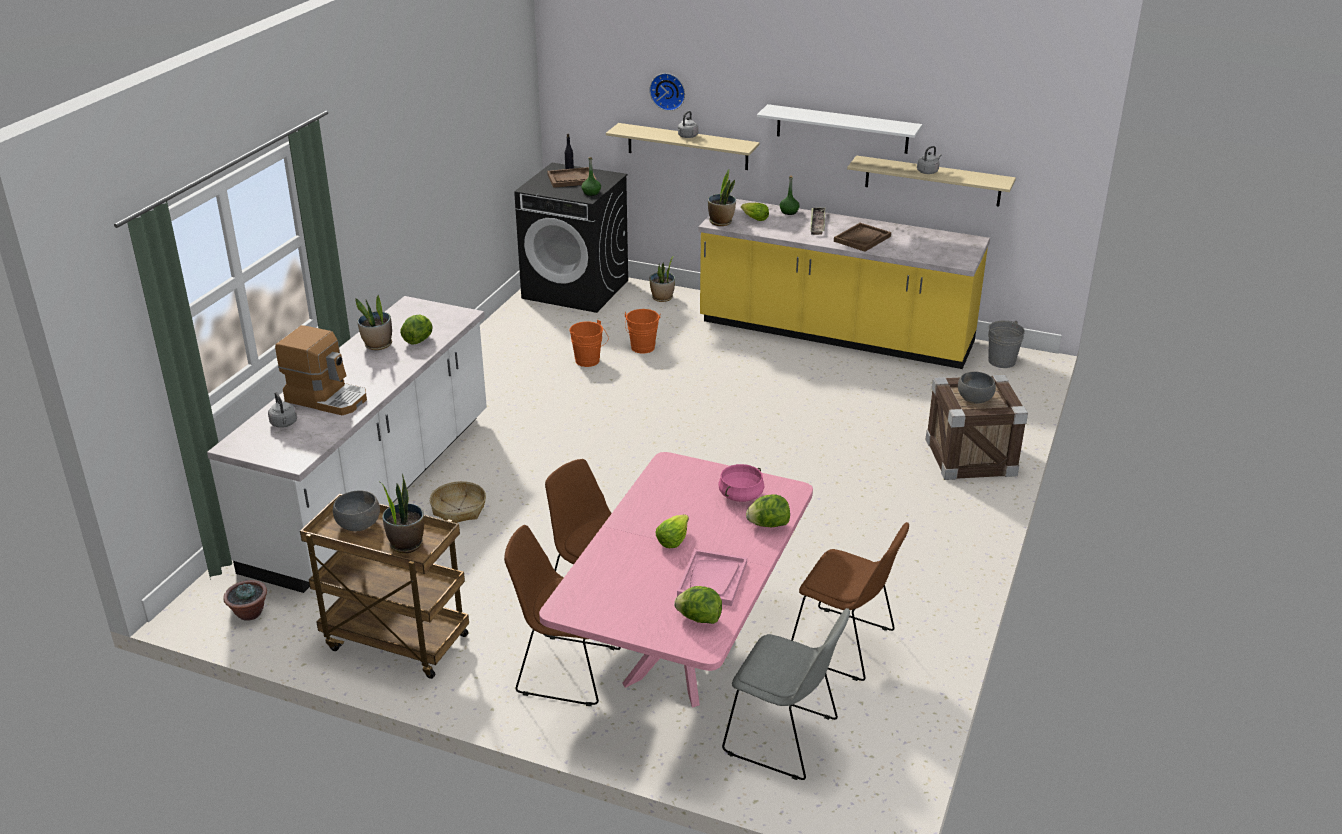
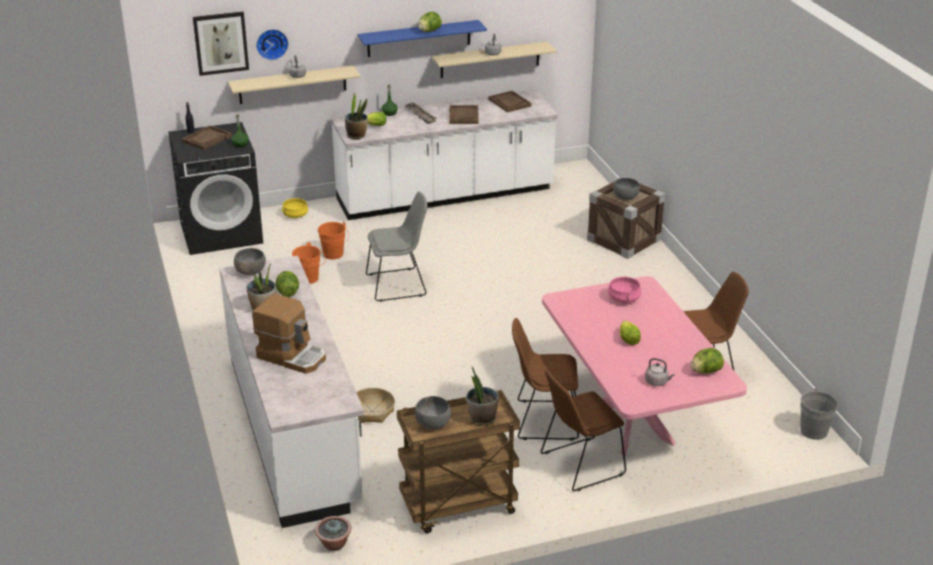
camera: 40 degrees left, 0 degrees up
(284, 424) = (293, 385): grey kettle -> grey kettle (657, 382)
(327, 398) = (292, 356): coffee machine -> coffee machine turned 45 degrees clockwise
(422, 309) = (250, 271): none -> grey bowl
(614, 76) = (221, 43): none -> picture
(662, 298) = (295, 215): potted plant -> yellow cooking pot
(712, 579) = (680, 349): pink tray -> none
(768, 525) = (662, 307): lettuce -> lettuce (429, 31)
(784, 738) = (738, 434): grey chair -> grey chair (398, 284)
(835, 334) = (445, 196): yellow counter -> white counter
(842, 129) = (419, 38): white shelf -> blue shelf
(936, 241) = (509, 103): none -> brown tray
(1001, 361) = (564, 175): grey bucket -> grey bucket (813, 431)

